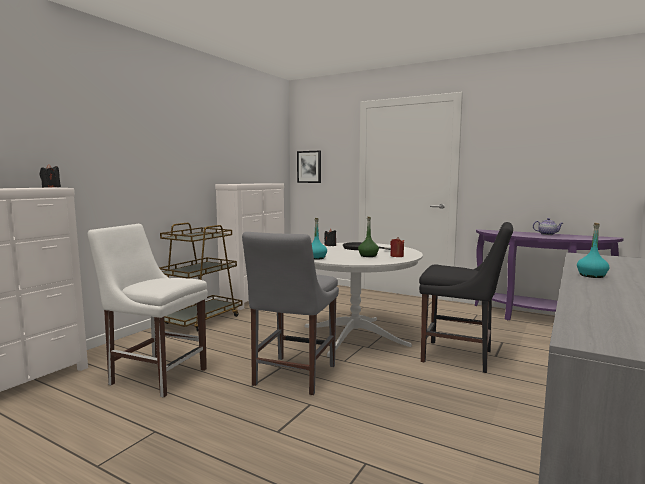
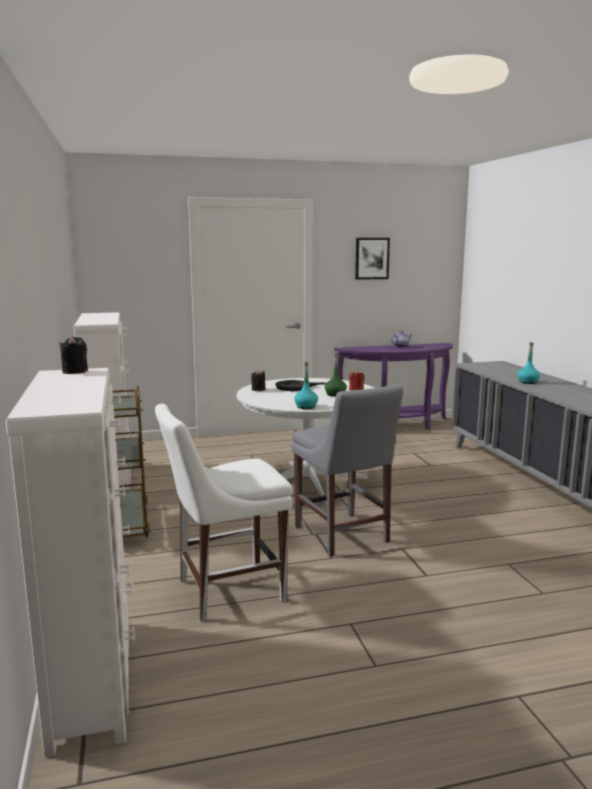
camera: 45 degrees left, 5 degrees up
(309, 167) = (112, 282): picture -> picture (372, 258)
(461, 357) = (414, 474): black chair -> none

